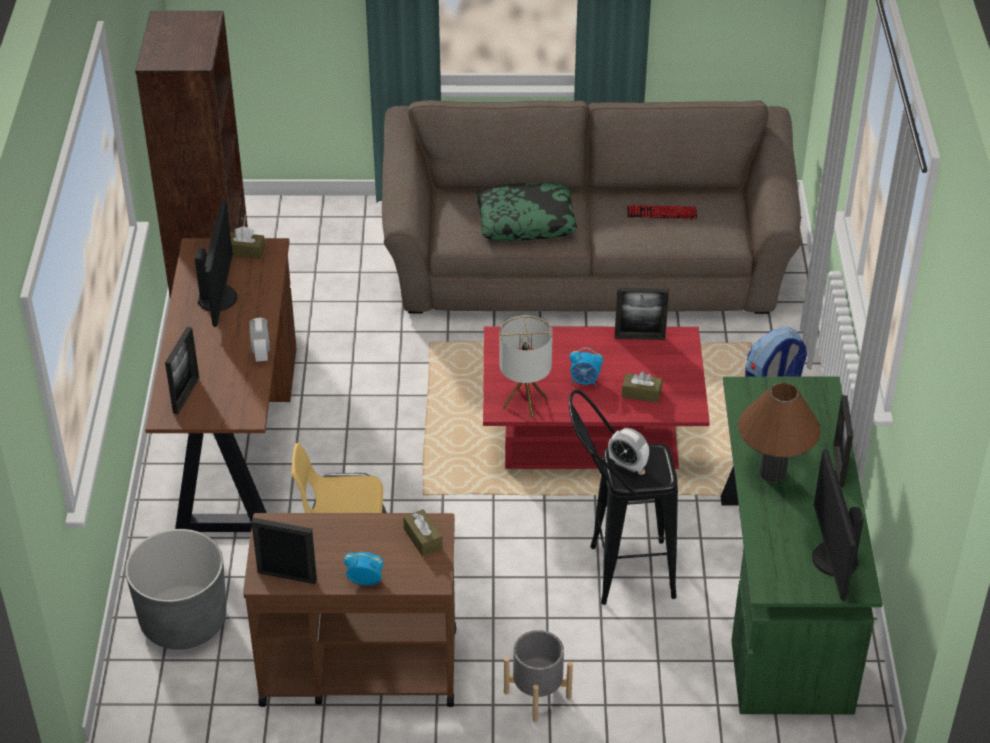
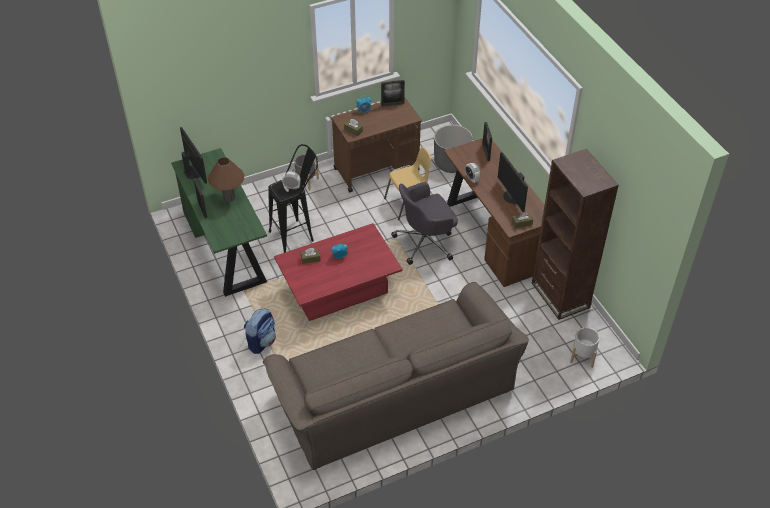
camera: 155 degrees right, 5 degrees up
(265, 221) = (582, 356): none -> white planter
(371, 468) = (425, 242): none -> grey office chair
(525, 402) = (360, 237): table lamp -> none
(526, 221) = (418, 333): pillow -> none
(639, 337) = (325, 288): picture frame -> none
(661, 213) = (348, 364): keyboard -> none

